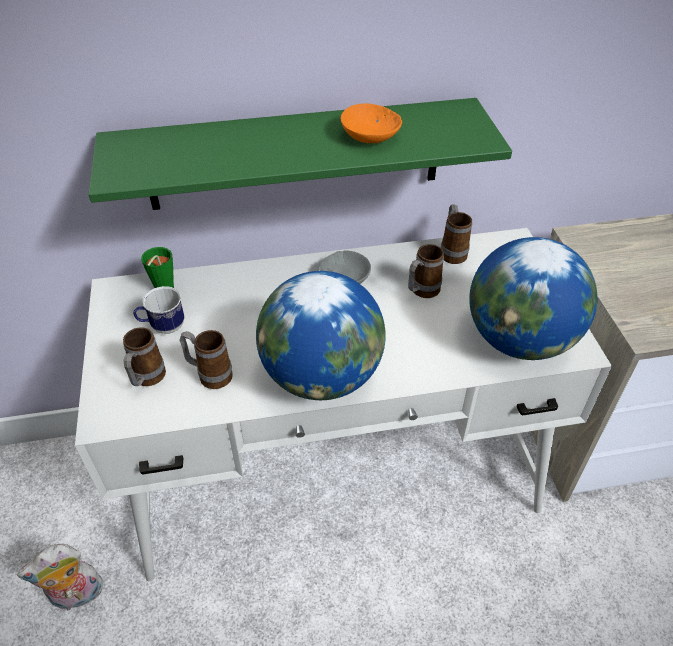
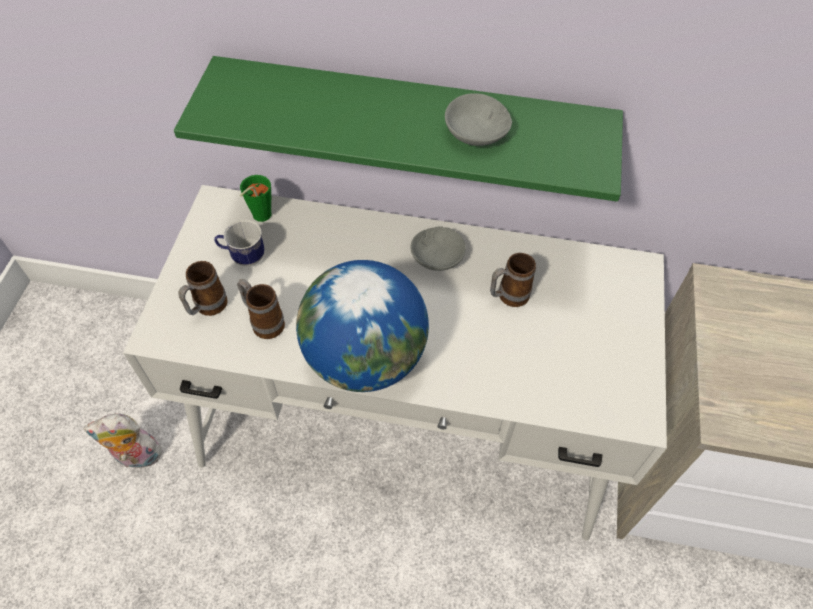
camera: 20 degrees right, 10 degrees up
(368, 136) = (473, 133): orange bowl -> grey bowl
(452, 252) = (564, 259): mug -> none
(520, 340) = (582, 385): globe -> none

